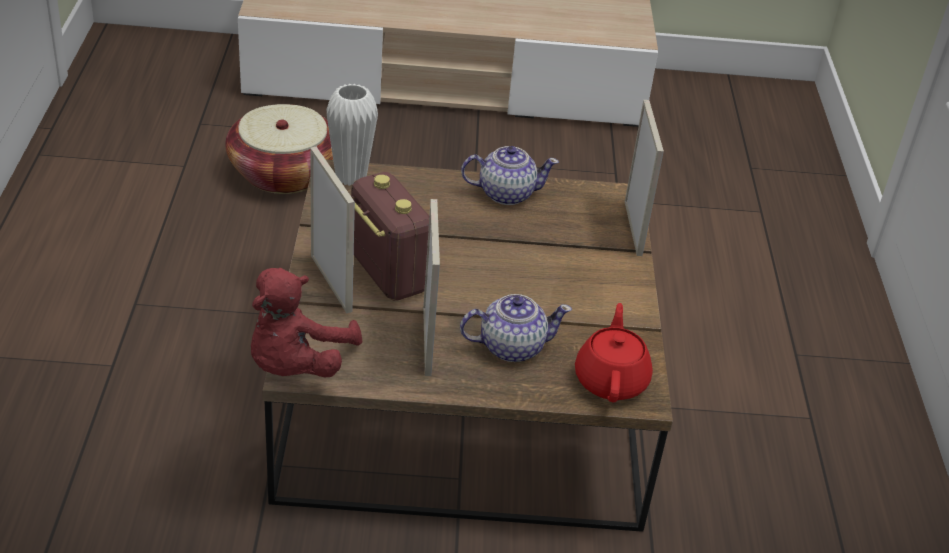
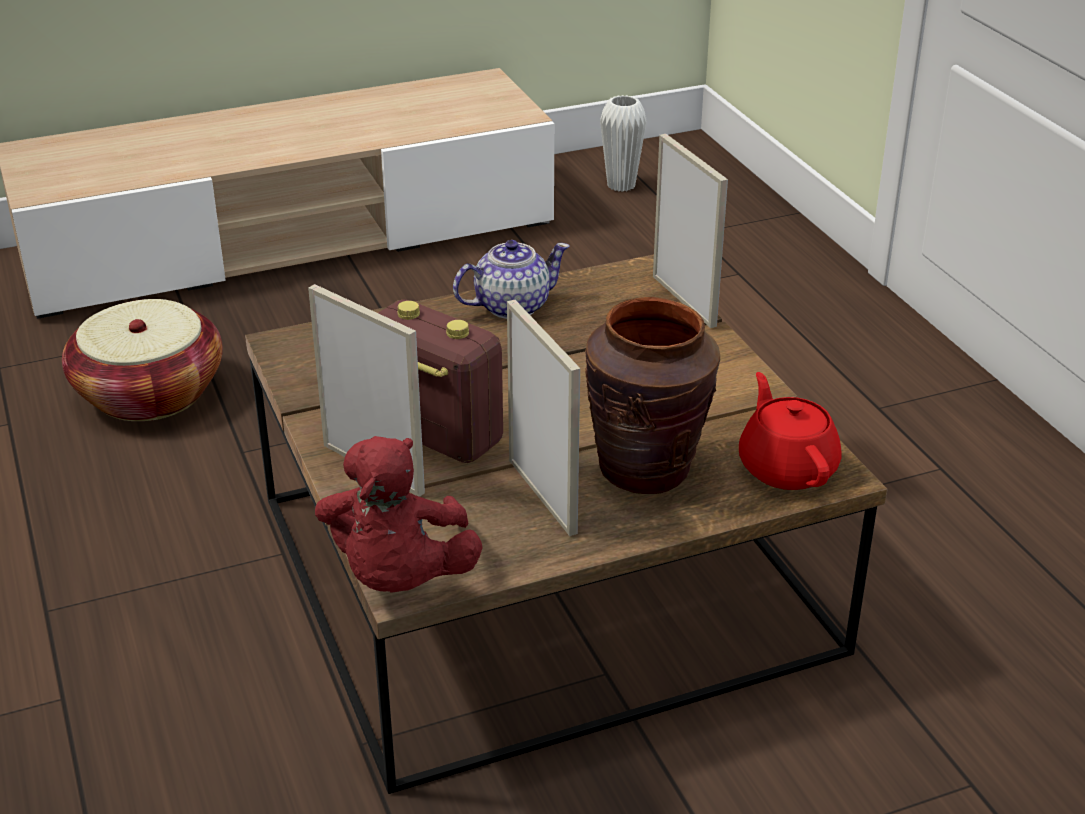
camera: 20 degrees left, 5 degrees down
(351, 177) = (308, 342): white vase -> white vase (621, 185)
(511, 346) = (646, 469): teapot -> brown vase

